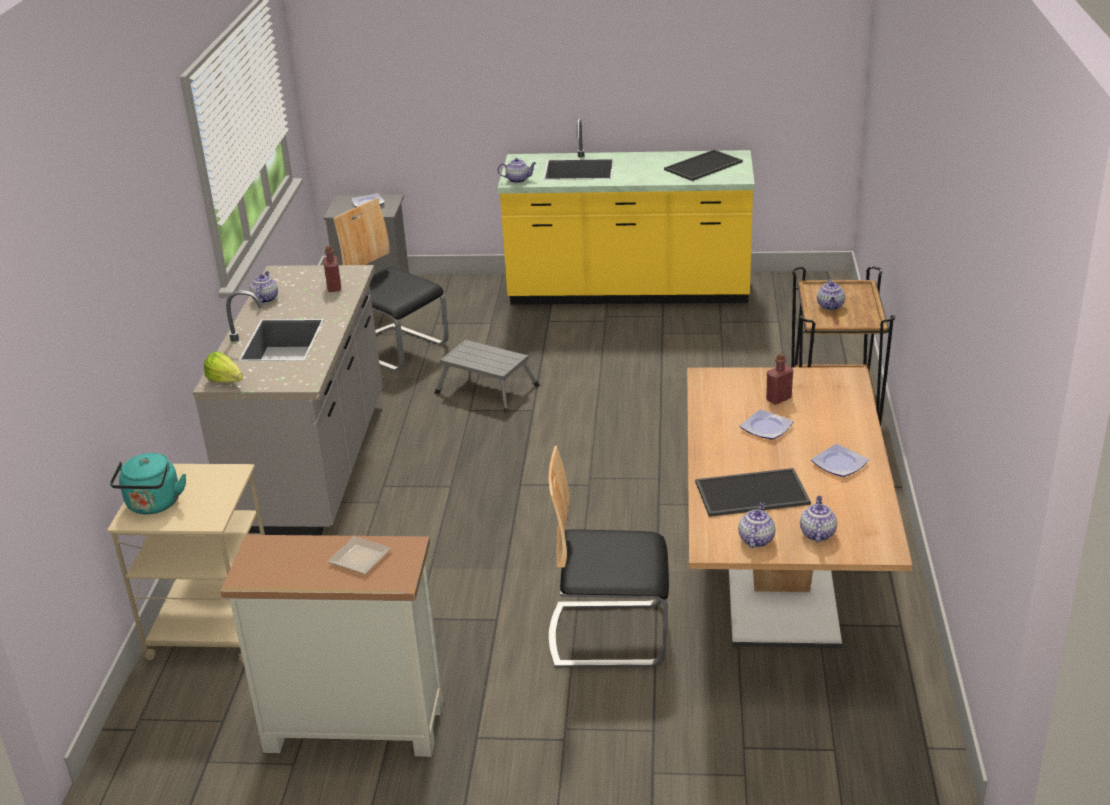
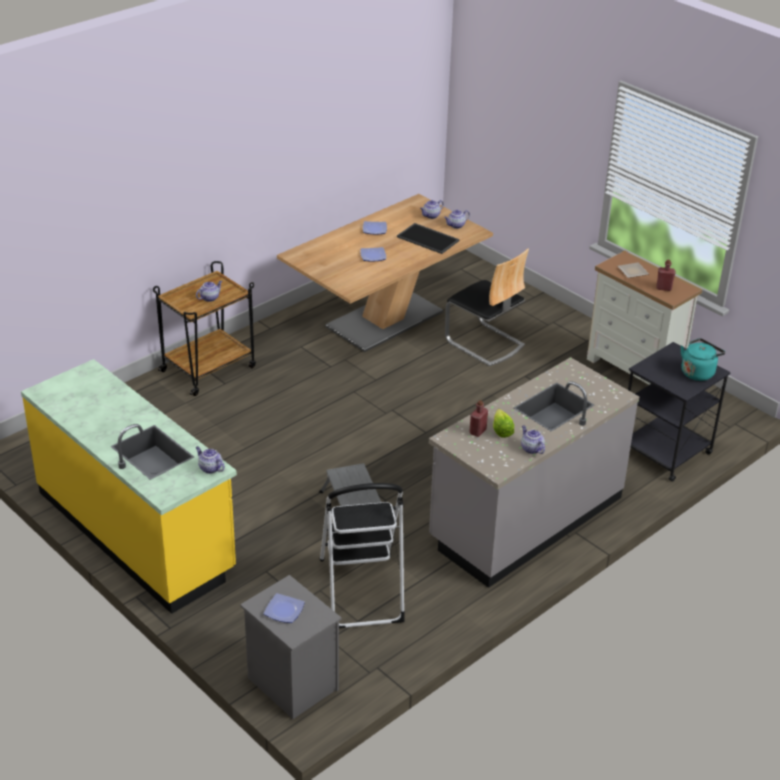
camera: 140 degrees left, 5 degrees up
(213, 624) = (664, 452): beige cart -> black cart
(227, 383) = (614, 391): lettuce -> lettuce (501, 429)
(265, 299) = (531, 449): teapot -> teapot turned 105 degrees clockwise
(397, 348) = (360, 592): chair -> step ladder
(703, 166) = (81, 395): tray -> none
(778, 399) = (343, 263): red bottle -> red bottle (664, 288)

